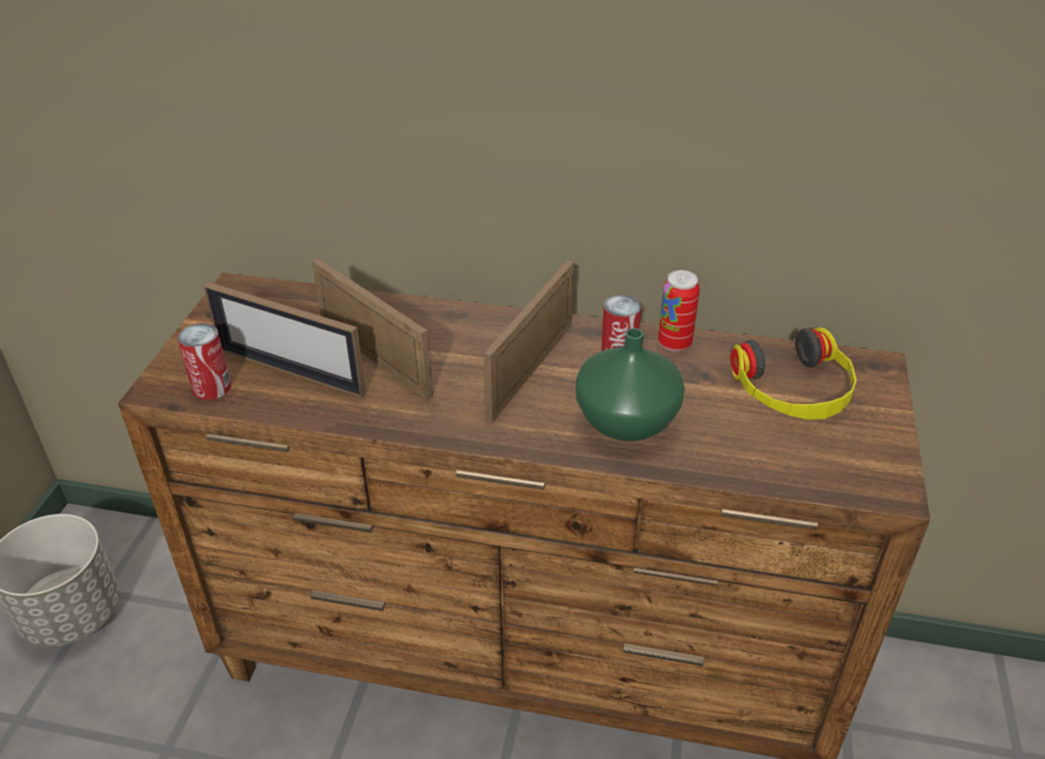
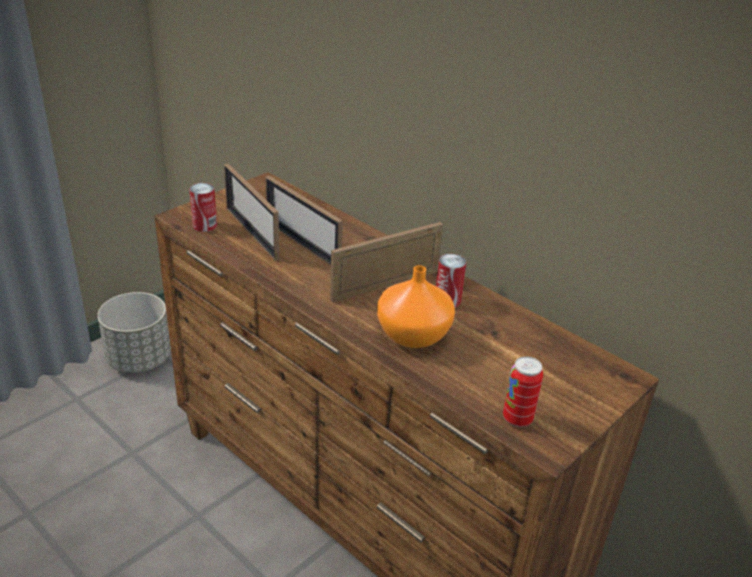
camera: 30 degrees right, 5 degrees down
(375, 359) = (302, 244): picture frame -> picture frame turned 150 degrees clockwise
(626, 419) = (414, 334): green vase -> orange vase
(674, 343) = (494, 307): can -> can (517, 419)
(794, 390) = (547, 365): headphones -> none

